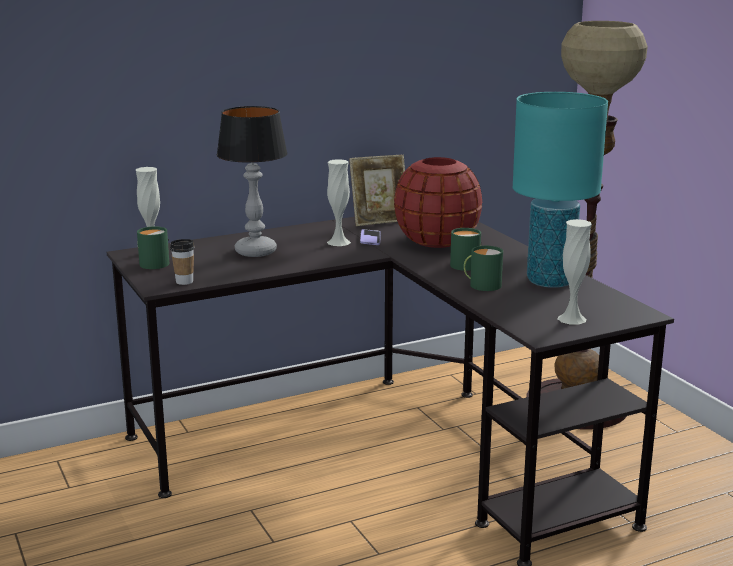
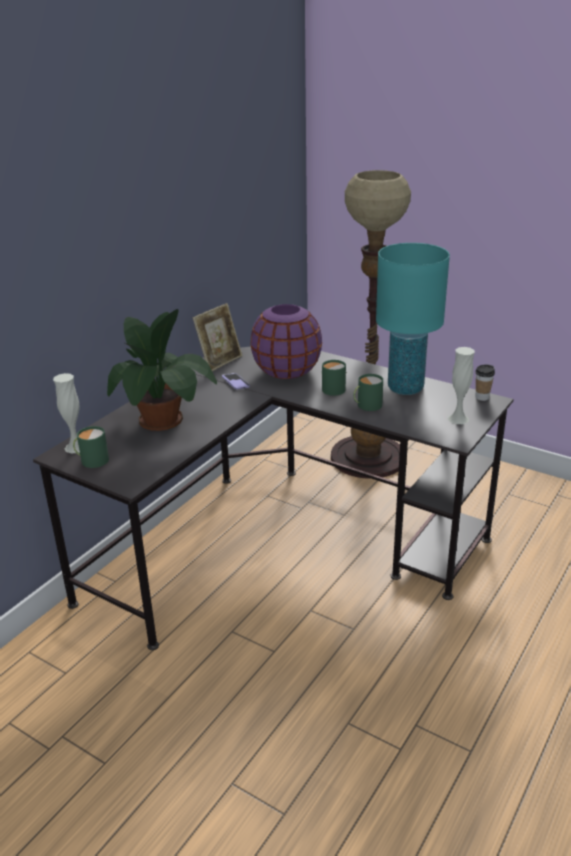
camera: 30 degrees left, 10 degrees up
(184, 282) = (145, 471): cup -> cup (482, 397)
(255, 251) = (162, 421): table lamp -> potted plant
(338, 242) = (216, 392): white vase -> none
(437, 242) = (287, 372): red vase -> purple vase

